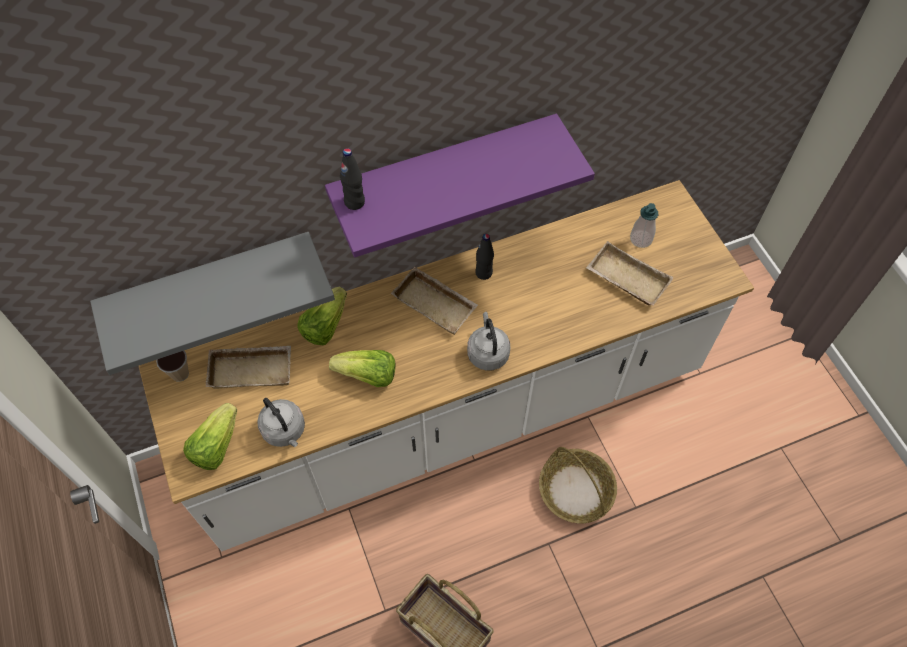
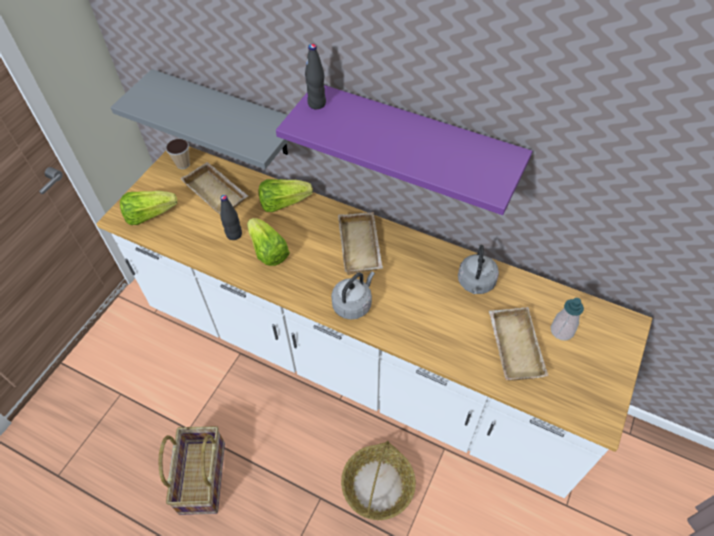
camera: 50 degrees right, 5 degrees down
(285, 431) = (188, 240): grey kettle -> grey kettle (476, 283)
(484, 273) = (416, 255): black bottle -> black bottle (234, 234)

